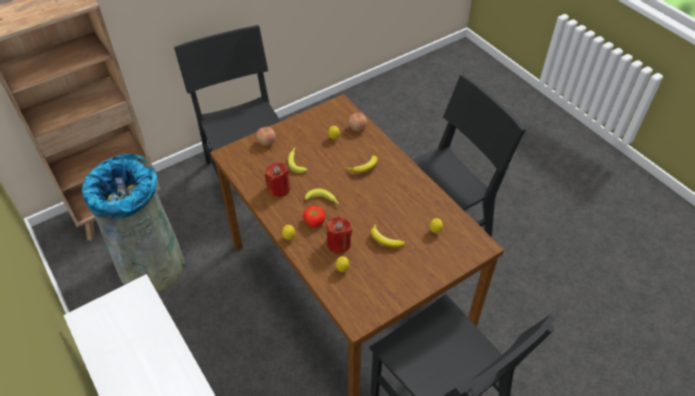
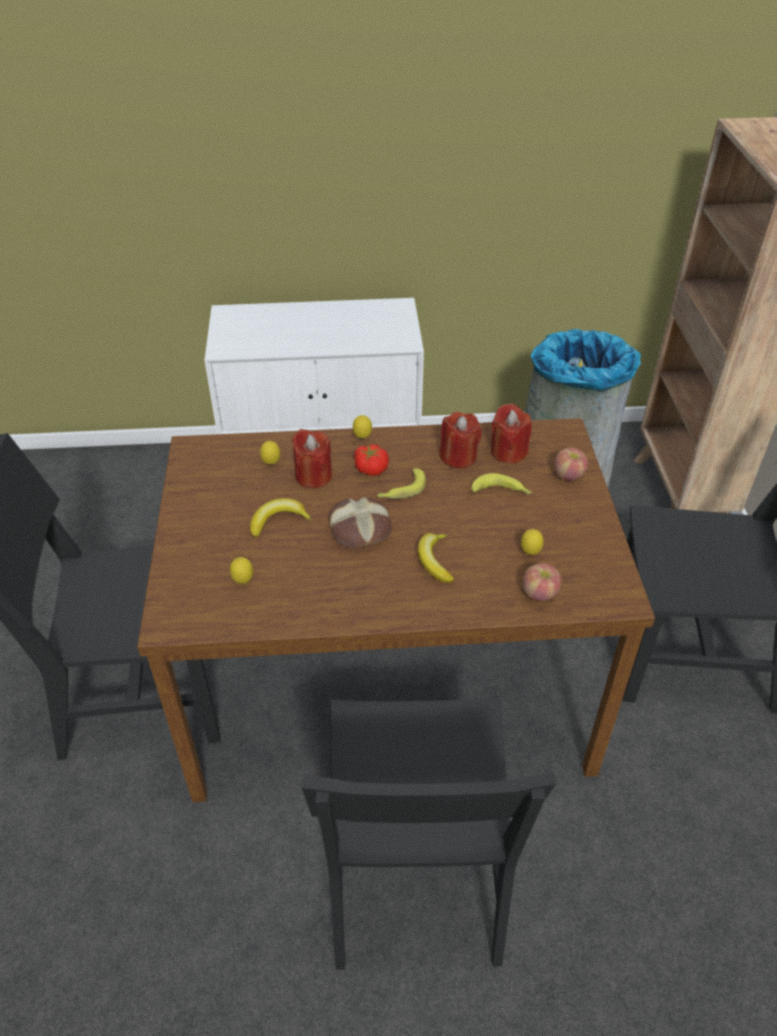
camera: 120 degrees right, 5 degrees down
(261, 170) = (508, 452): none -> red candle
(365, 204) = (360, 529): none -> bread

